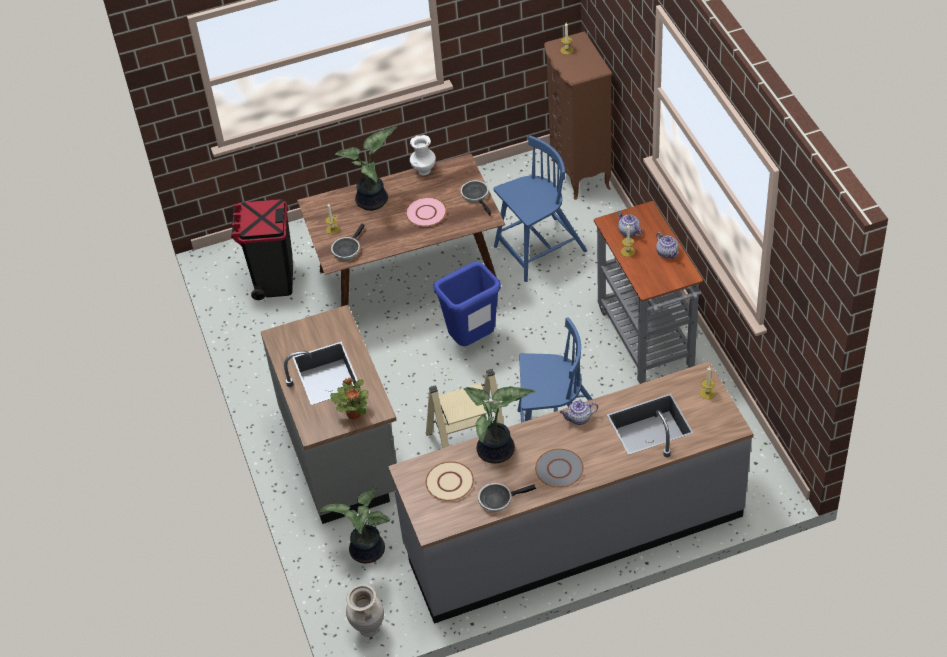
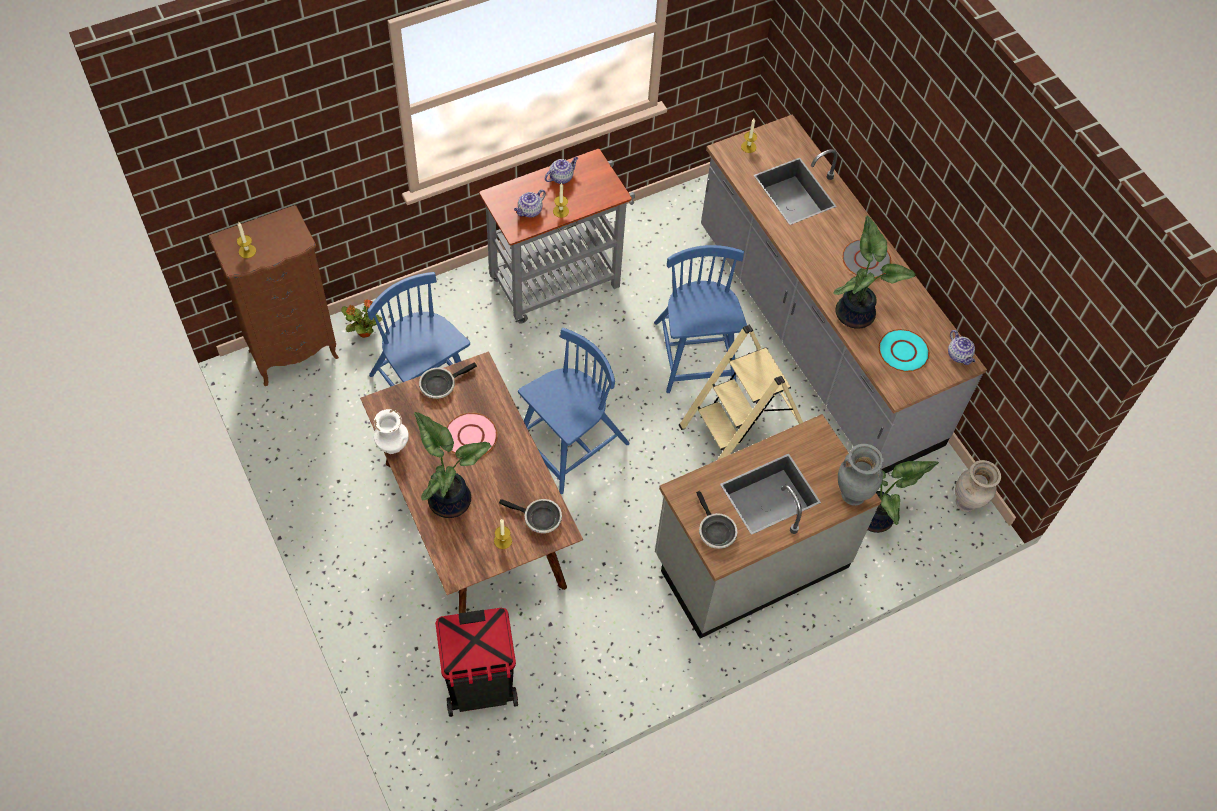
camera: 105 degrees left, 10 degrees up
(313, 427) = (852, 494): none -> grey vase
(354, 413) = (826, 455): potted plant -> potted plant (364, 332)
(449, 482) = (903, 351): beige plate -> turquoise plate
(471, 341) = (571, 446): blue trash can -> blue chair
(498, 499) = (914, 308): frying pan -> frying pan (715, 531)
(578, 419) = (799, 247): teapot -> teapot (959, 355)

